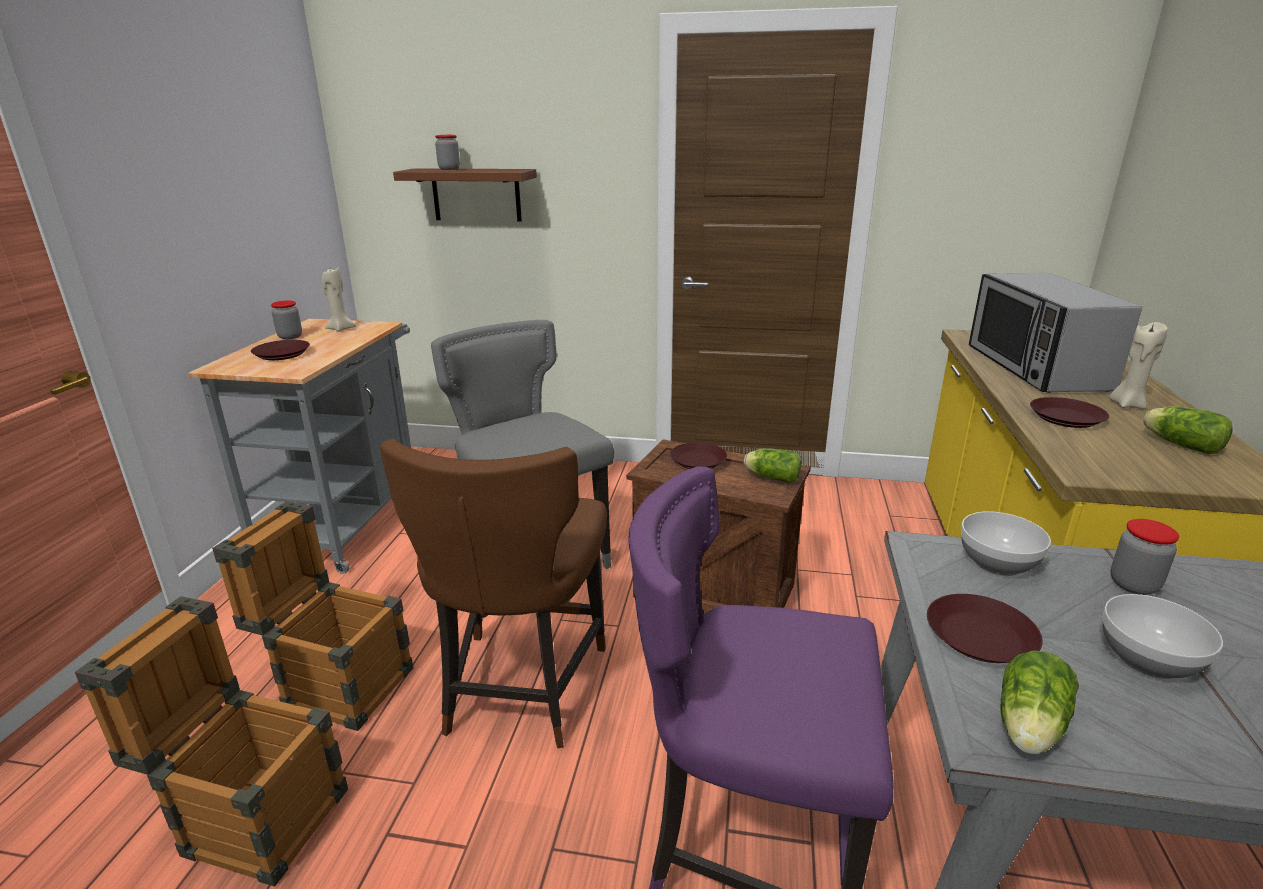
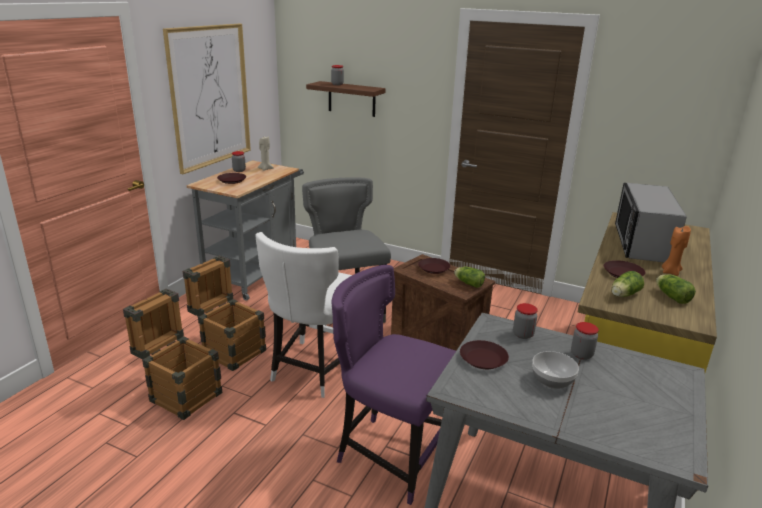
camera: 15 degrees right, 0 degrees up
(211, 197) = (210, 96): none -> picture
(520, 690) = (314, 370): brown chair -> white chair
(997, 563) = (523, 334): bowl -> jar
(1028, 728) = (471, 390): lettuce -> lettuce (623, 295)
(1127, 405) = (670, 272): beige candle -> orange candle

